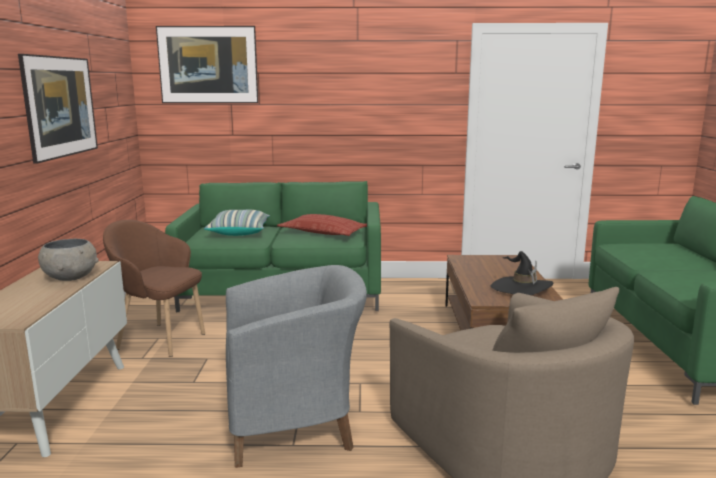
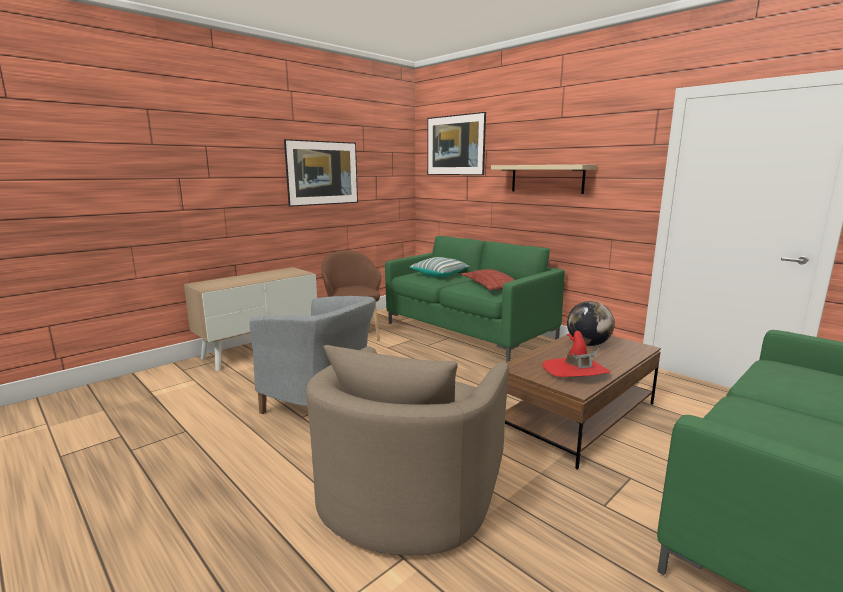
camera: 45 degrees right, 0 degrees up
(70, 277) = (275, 276): grey bowl -> none
(346, 106) = (547, 178): none -> beige shelf
(481, 266) = (588, 344): none -> globe
(521, 289) = (575, 371): black hat -> red hat

